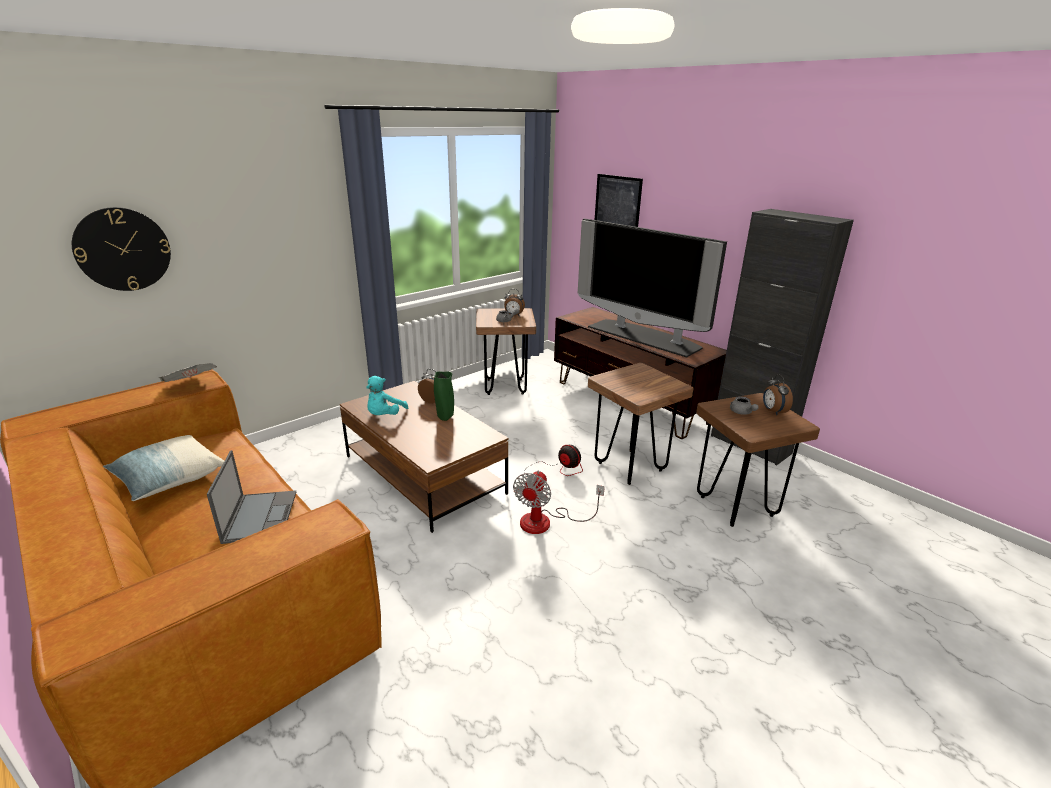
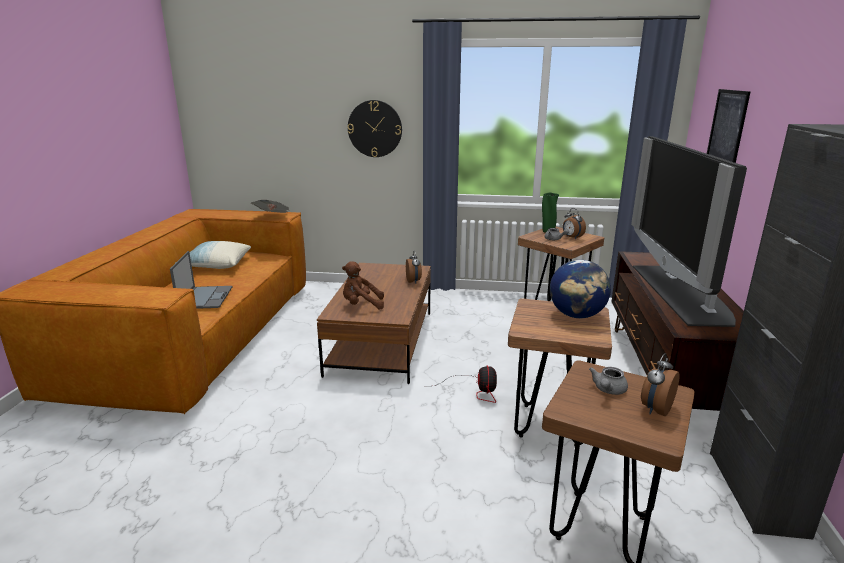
camera: 50 degrees right, 5 degrees down
(123, 249) = (269, 119): wall clock -> wall clock (375, 129)
(260, 516) = (205, 297): laptop -> laptop turned 45 degrees counterclockwise
(384, 416) = (366, 278): turquoise plush toy -> none
(437, 441) = (361, 305): none -> brown plush toy
(445, 417) = (398, 294): green vase -> green vase (547, 231)
(546, 522) = (399, 418): fan -> none
(640, 375) = (577, 315): none -> globe

